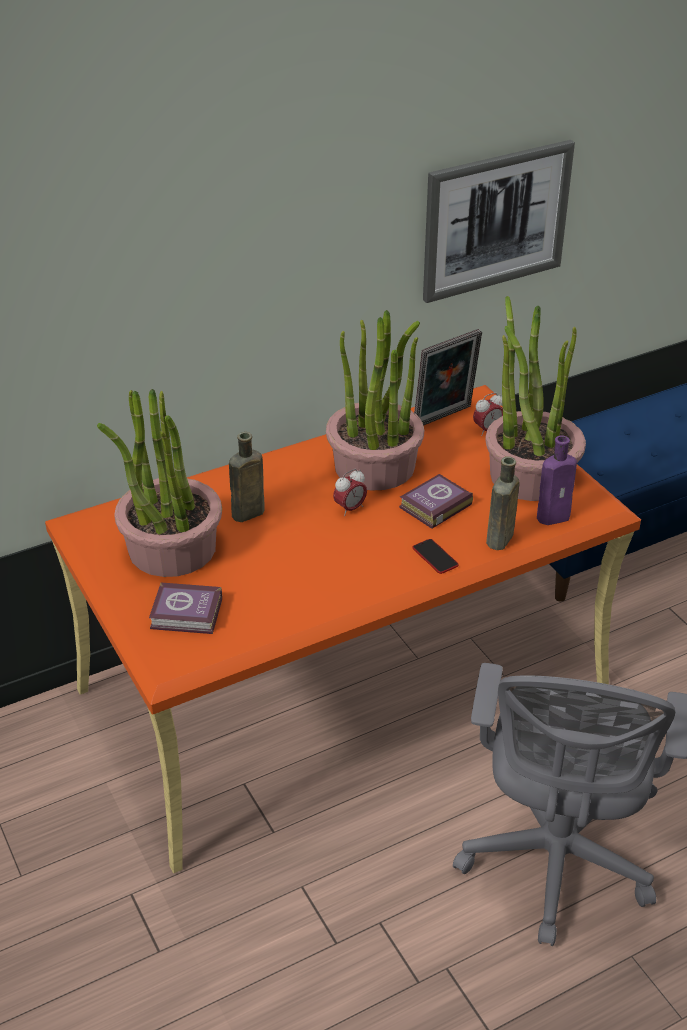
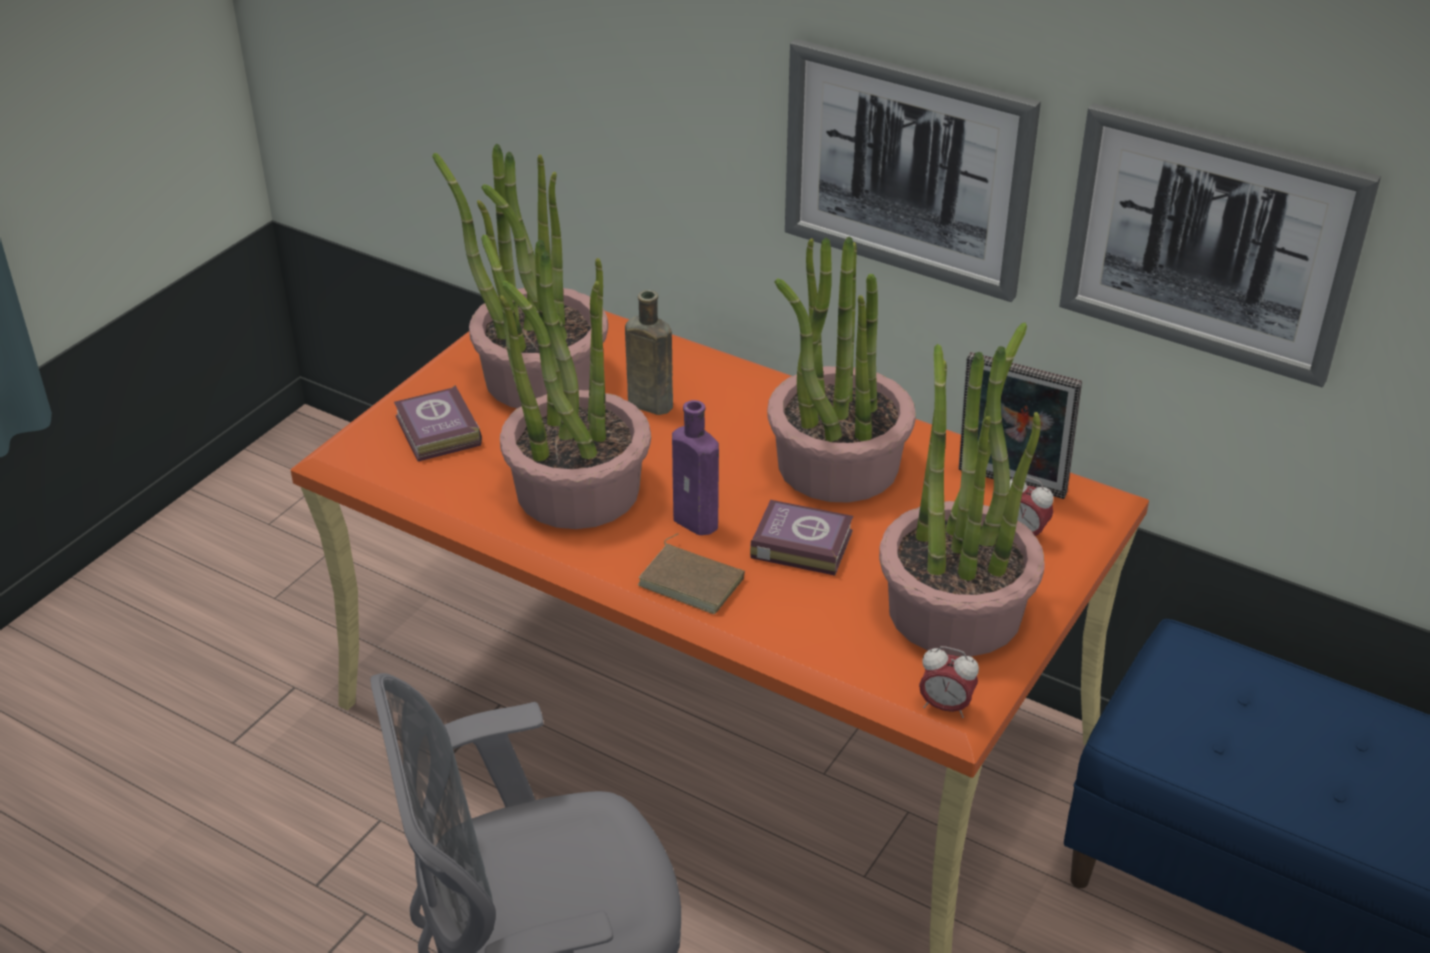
camera: 60 degrees right, 0 degrees up
(307, 573) = (576, 489): none -> potted plant
(322, 271) = (907, 168): none -> picture
(350, 509) = (729, 476): alarm clock -> alarm clock (945, 706)
(435, 557) = (693, 581): phone -> brown book
(499, 541) = (777, 627): brown bottle -> none
(555, 516) = (881, 664): purple bottle -> purple bottle (698, 522)

